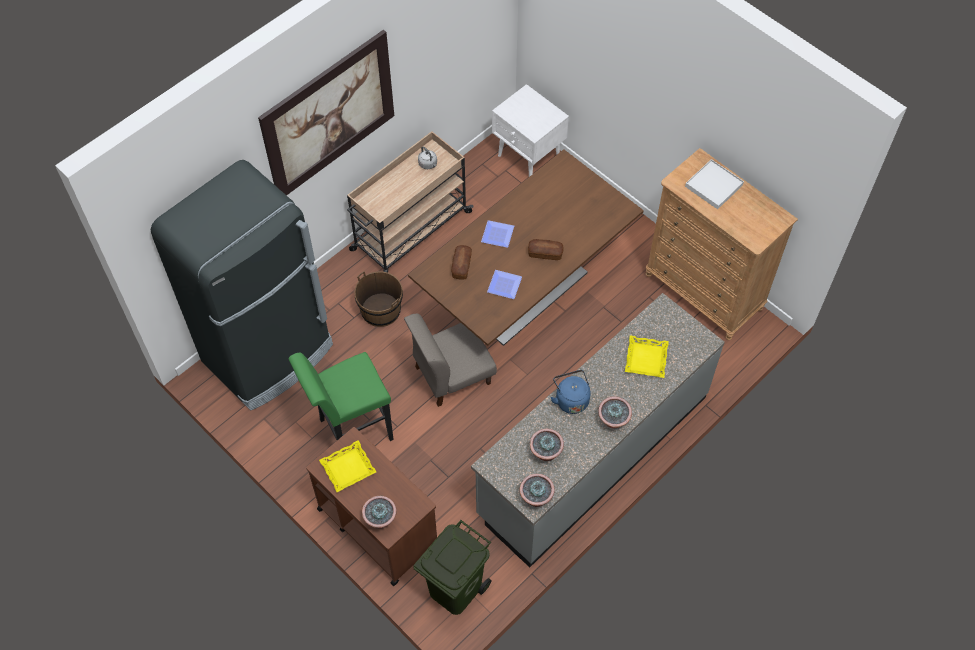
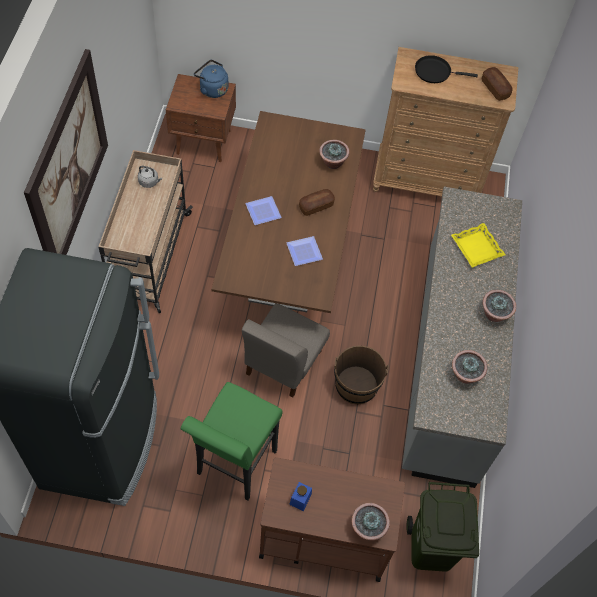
camera: 40 degrees left, 0 degrees up
(348, 468) = (300, 499): yellow tray -> blue jar
(381, 310) = (176, 342): brown bucket -> brown bucket (356, 385)
(461, 266) = (253, 255): bread -> bread (495, 88)
(529, 157) = (204, 142): white nightstand -> brown nightstand
(536, 497) = (489, 419): potted plant -> potted plant (332, 163)
(571, 399) = (447, 316): blue kettle -> blue kettle (212, 89)
(713, 185) = (435, 72): white tray -> black frying pan

